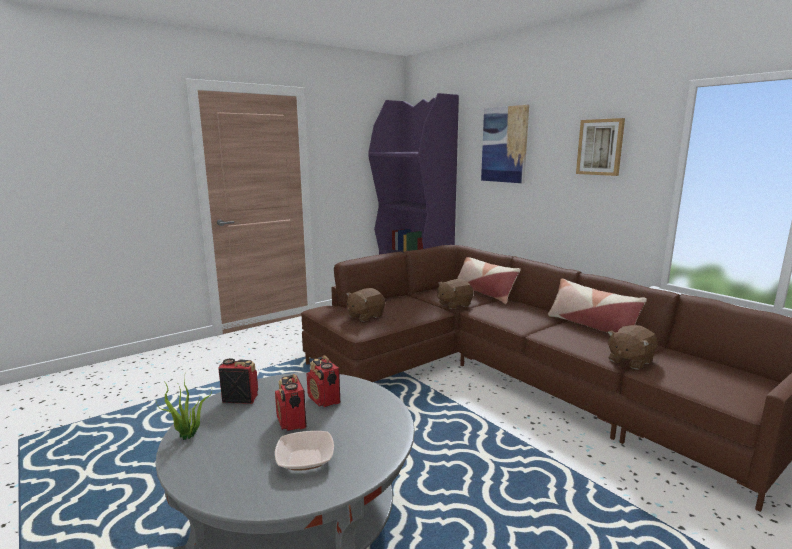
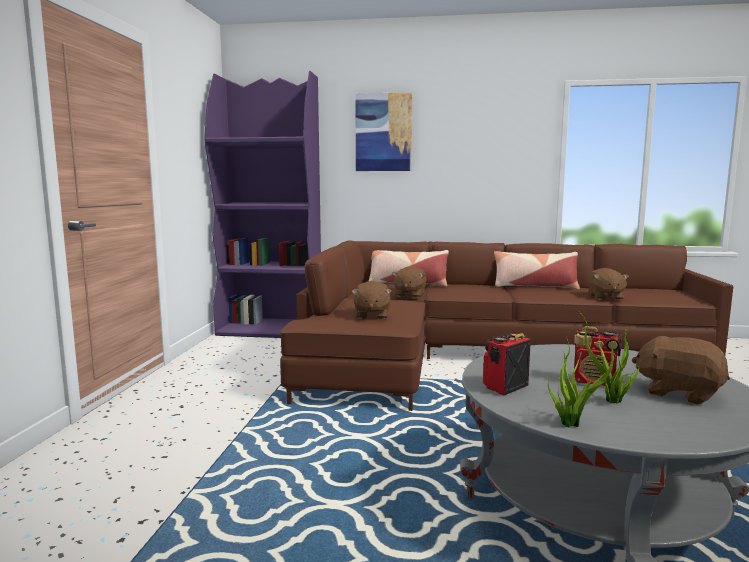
camera: 45 degrees left, 5 degrees down
(251, 438) = (611, 401): none -> potted plant
(305, 459) = (678, 392): bowl -> brown plush toy
(324, 400) = (561, 363): radio -> none
(600, 147) = (492, 133): picture -> none

